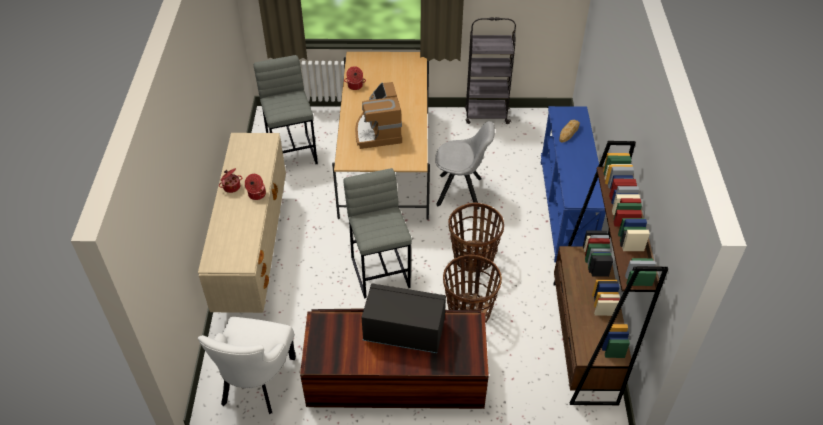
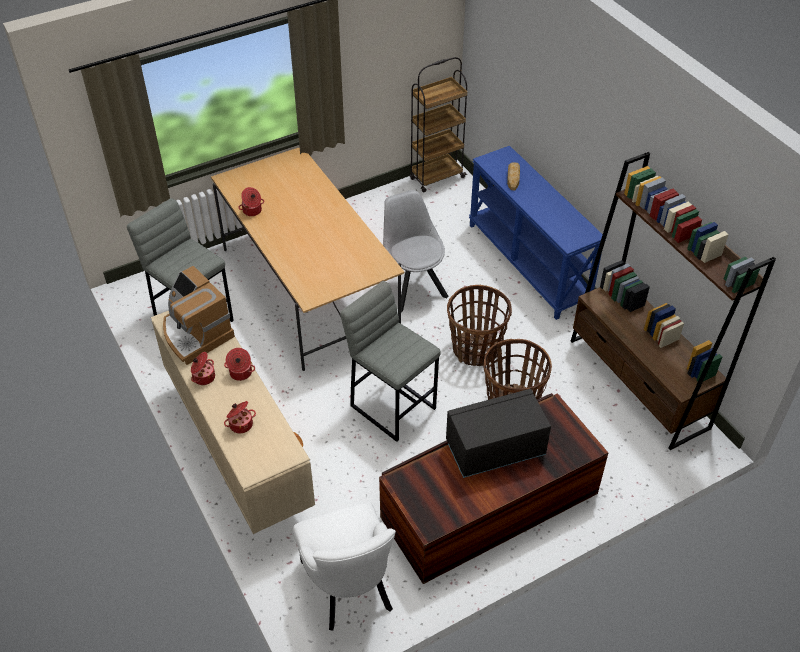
camera: 30 degrees left, 0 degrees up
(229, 229) = (241, 424): none -> cooking pot
(378, 131) = (318, 250): coffee machine -> coffee machine (195, 334)
(461, 192) = (412, 287): grey chair -> grey chair turned 90 degrees counterclockwise
(486, 117) = (380, 199): grey cart -> none
(542, 117) = (436, 178): none -> brown cart

